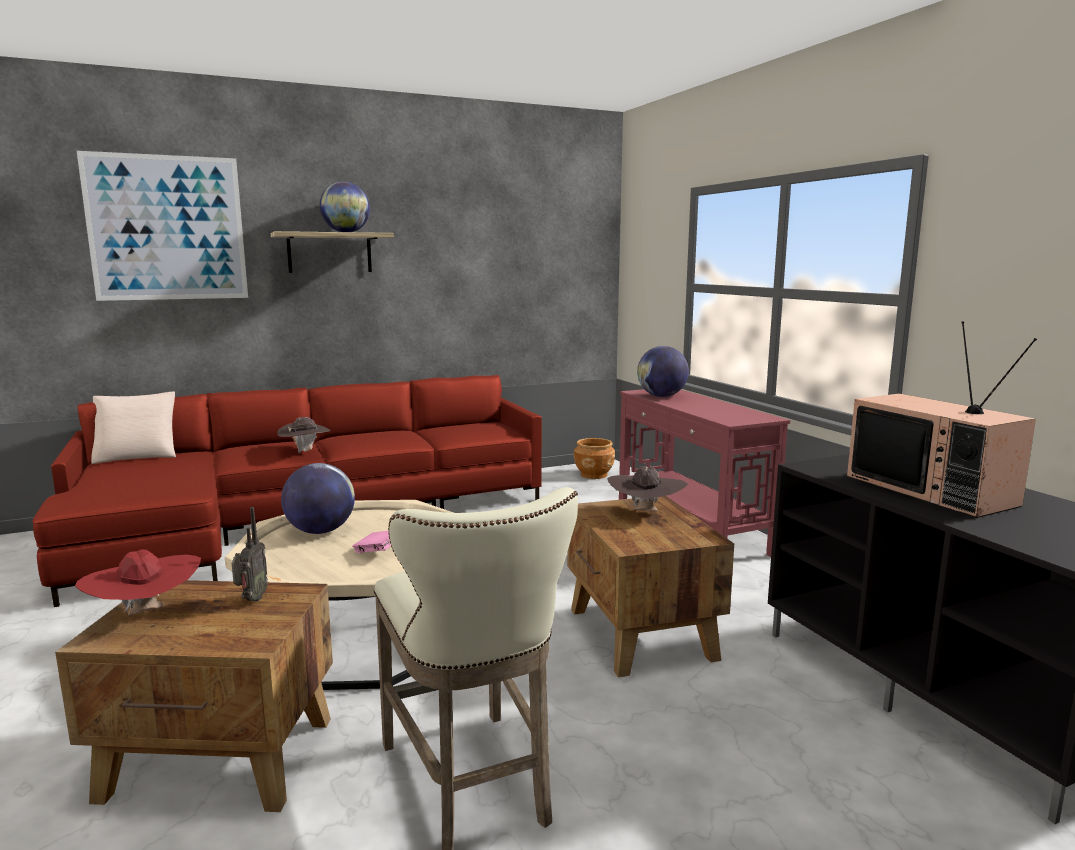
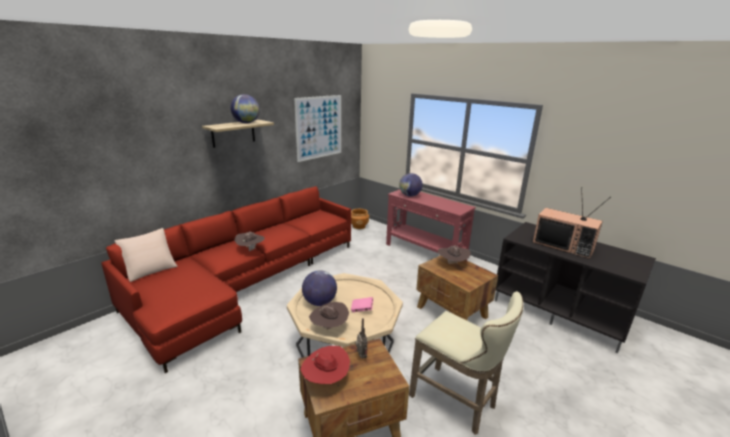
camera: 25 degrees left, 10 degrees up
(167, 228) = (143, 130): picture -> picture (319, 127)
(285, 564) = (329, 327): none -> brown hat

